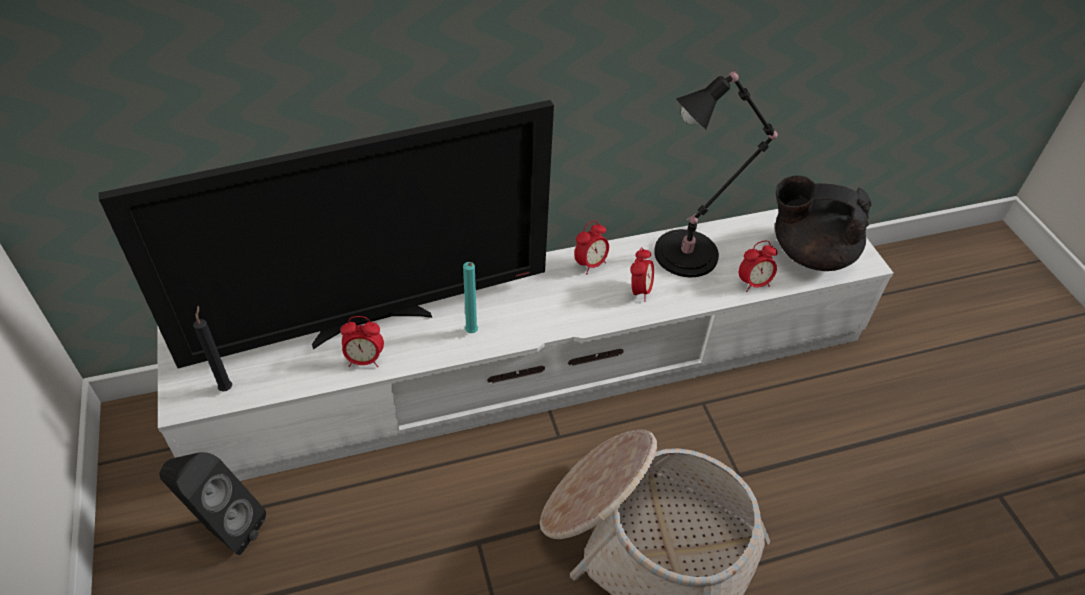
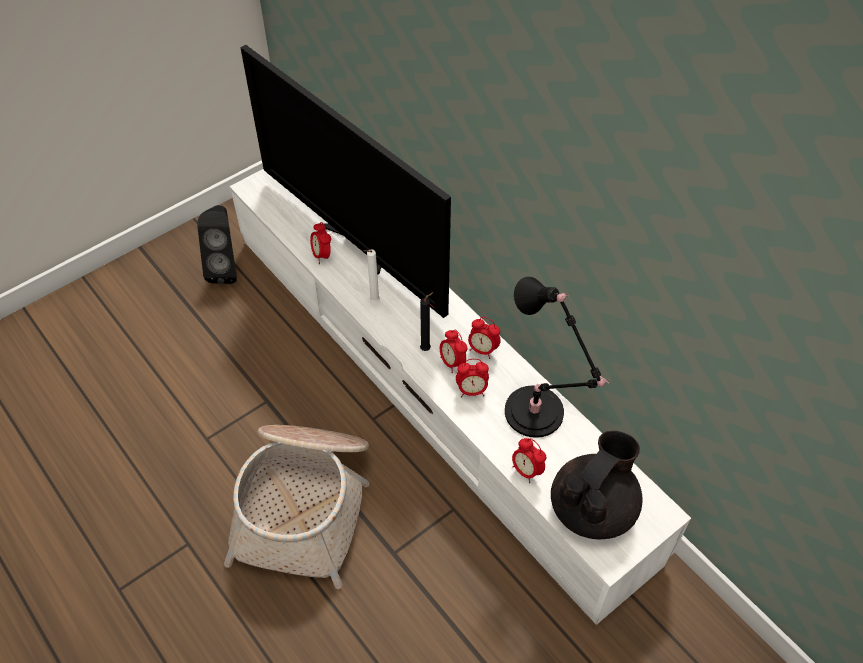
camera: 70 degrees right, 5 degrees up
(227, 387) = (270, 201): black candle -> black candle (427, 348)
(471, 333) = (373, 302): turquoise candle -> white candle
(595, 293) = (452, 362): none -> alarm clock
(809, 253) = (593, 508): black teapot -> black teapot turned 45 degrees clockwise

